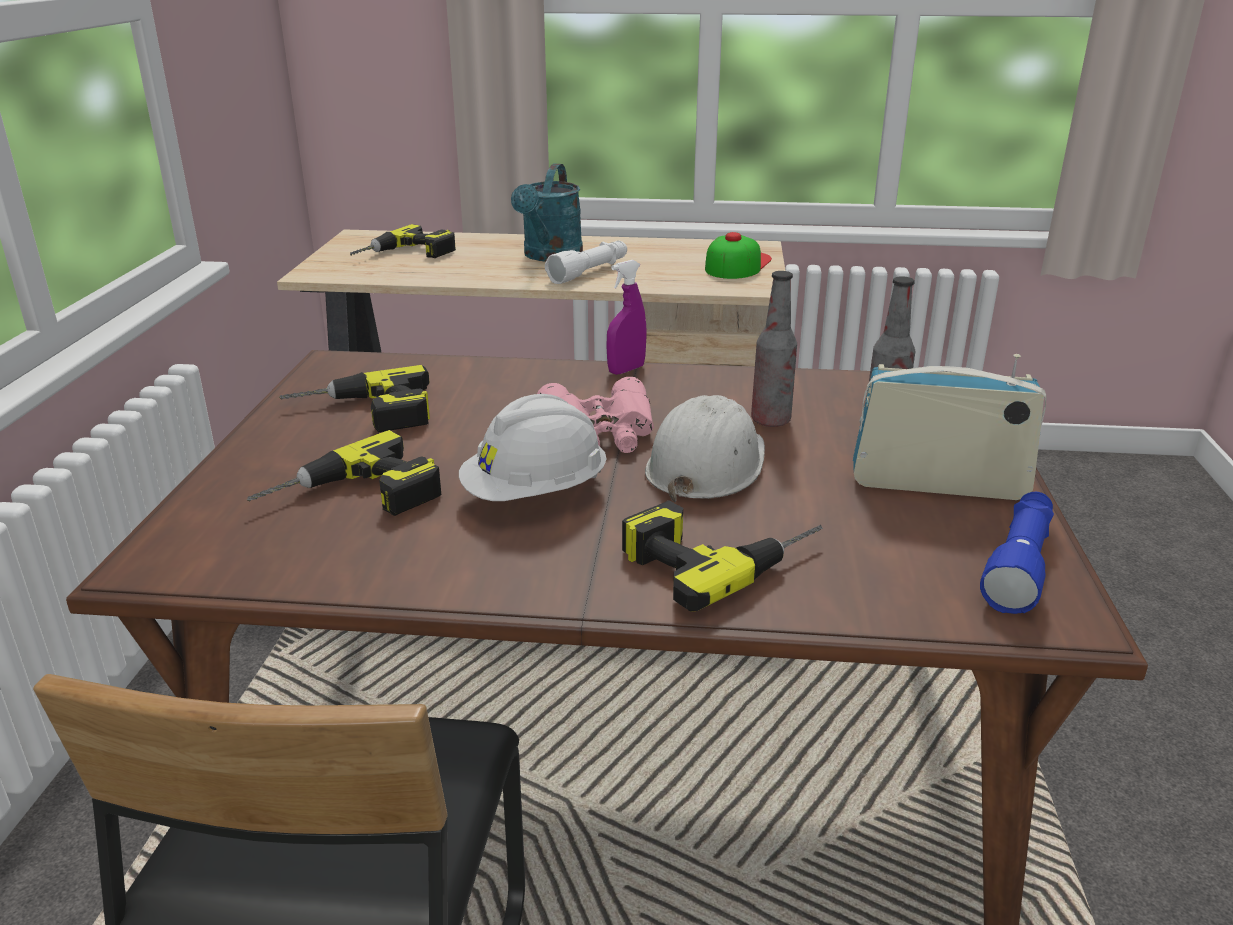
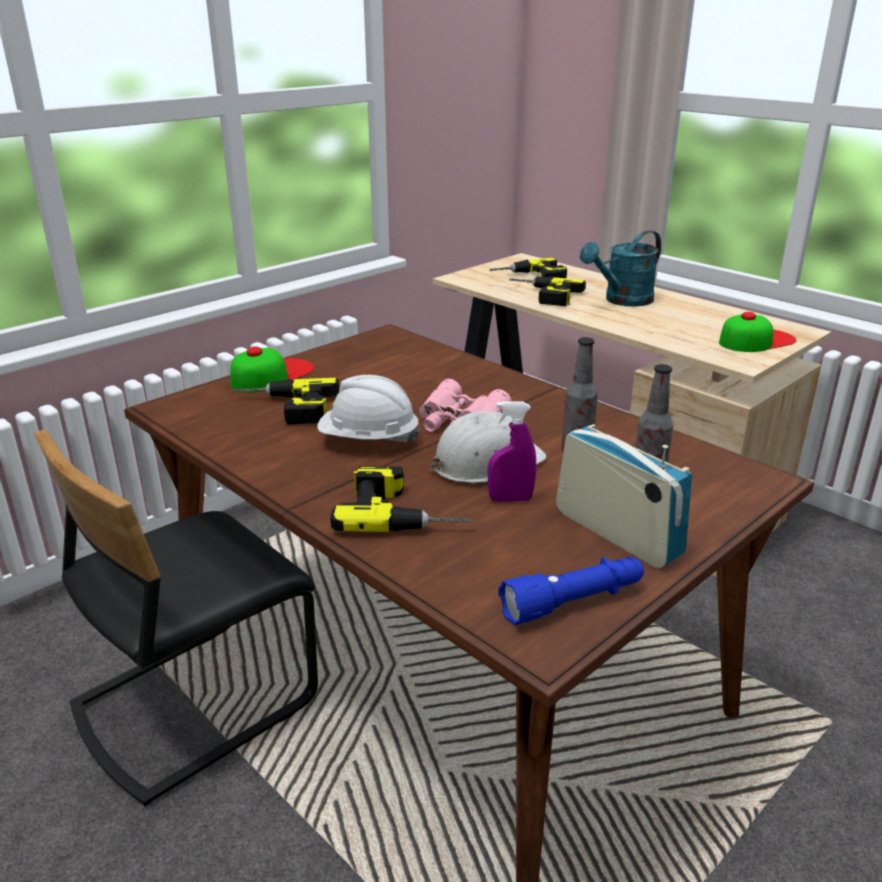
camera: 40 degrees right, 0 degrees up
(254, 462) = (272, 375): none -> cap
(362, 413) = (356, 367): power drill -> power drill (541, 295)
(590, 272) = (631, 319): white flashlight -> none
(626, 370) = (540, 389): purple spray bottle -> purple spray bottle (510, 499)

